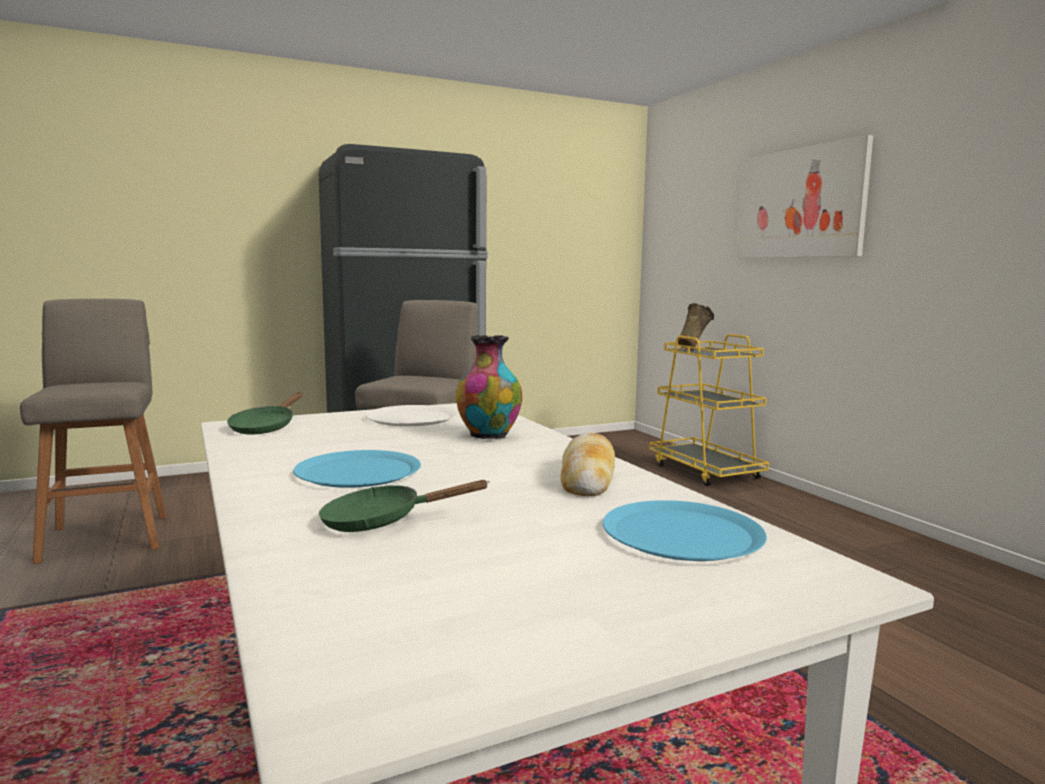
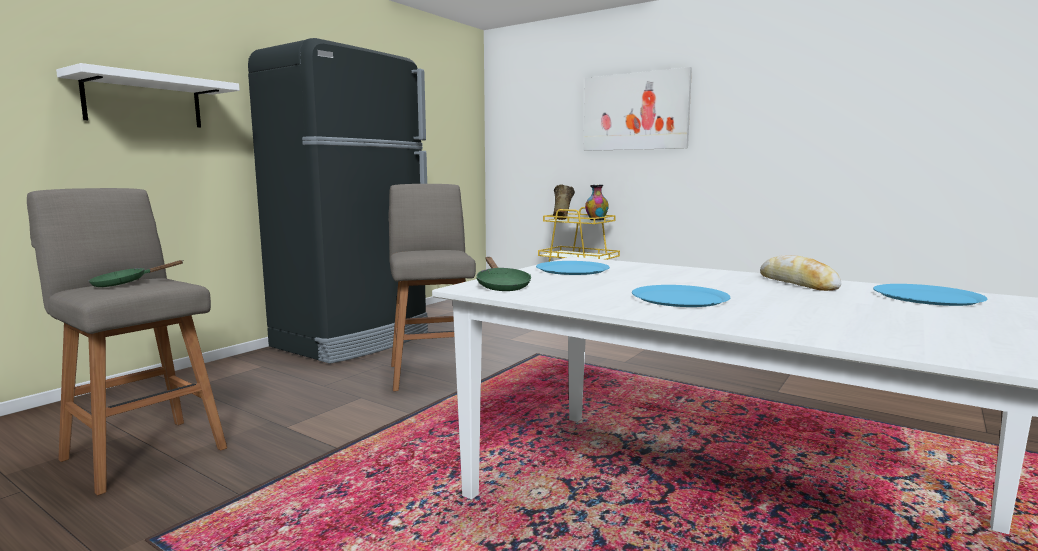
camera: 30 degrees left, 0 degrees up
(213, 216) = (143, 101): none -> white shelf
(382, 521) = (802, 315): green frying pan -> green frying pan (125, 283)
(411, 418) = (572, 269): white plate -> blue plate
(489, 436) = (663, 272): vase -> vase (596, 220)

